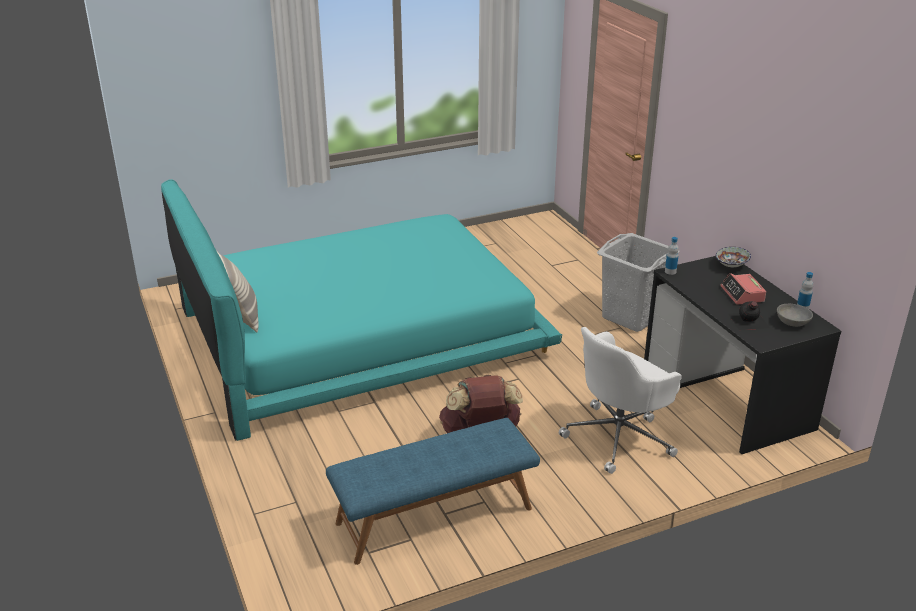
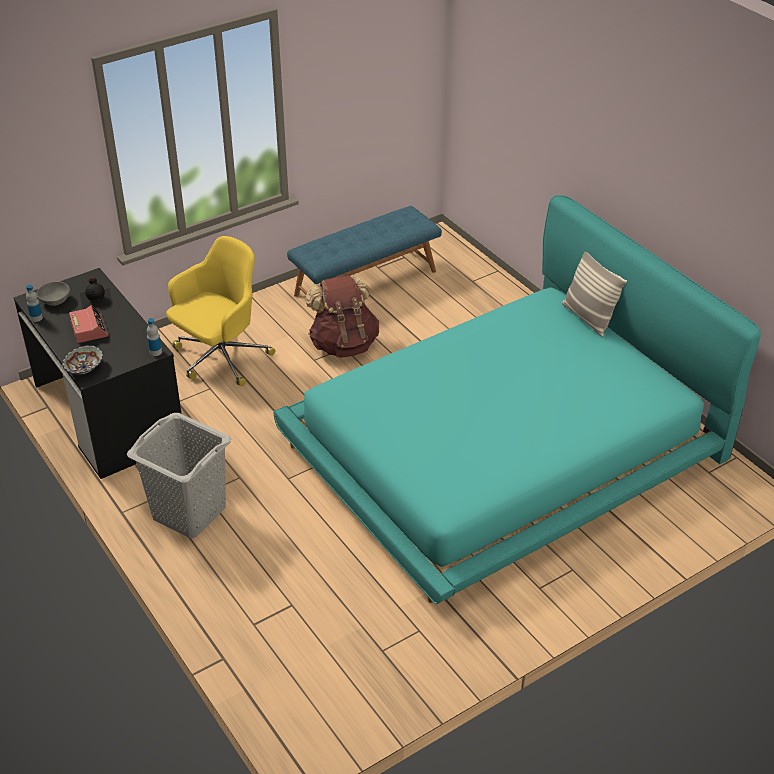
camera: 170 degrees right, 10 degrees up
(619, 437) = (220, 358): white office chair -> yellow office chair

